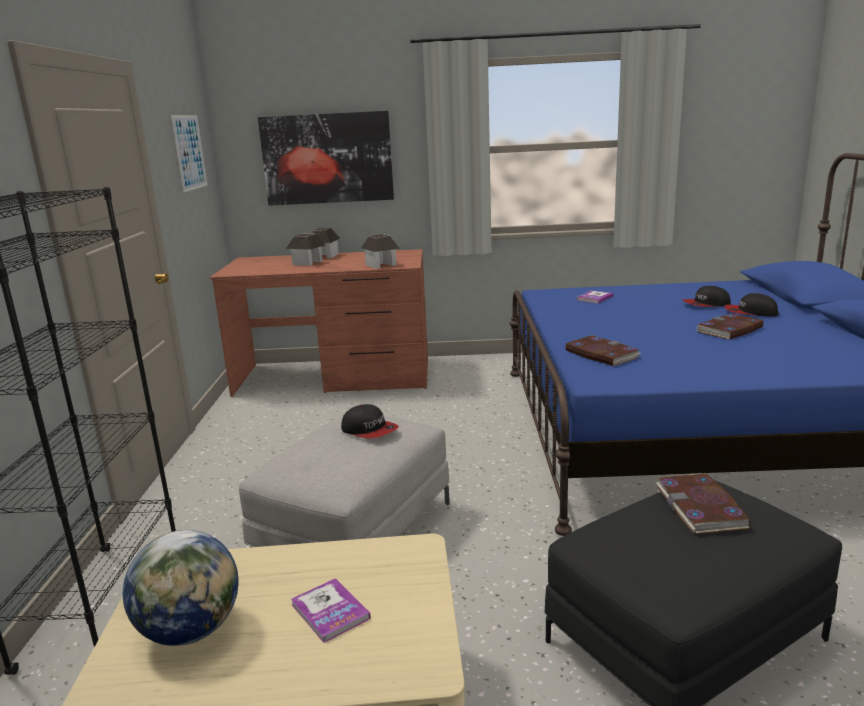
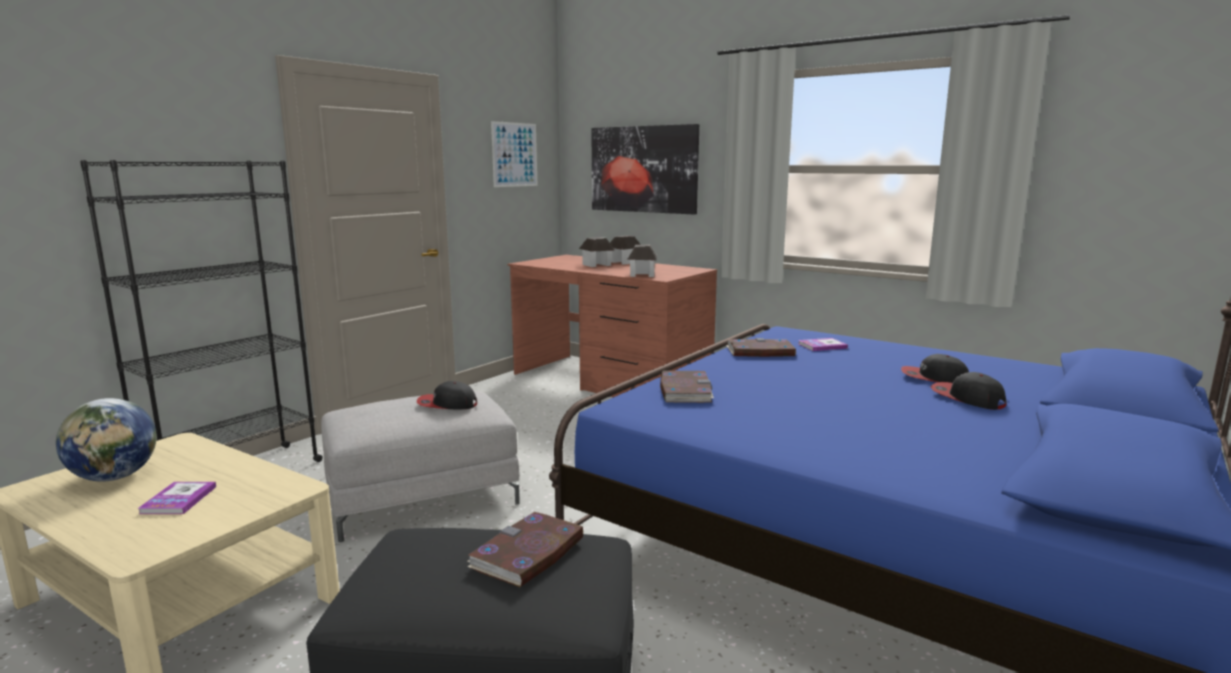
camera: 35 degrees right, 5 degrees down
(369, 430) = (447, 404): cap -> cap turned 105 degrees clockwise
(729, 330) = (886, 407): book -> book (760, 352)

